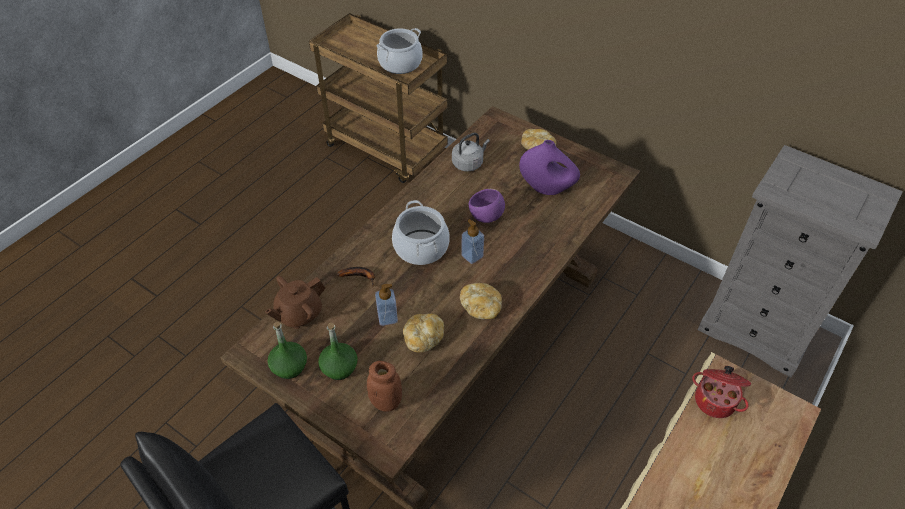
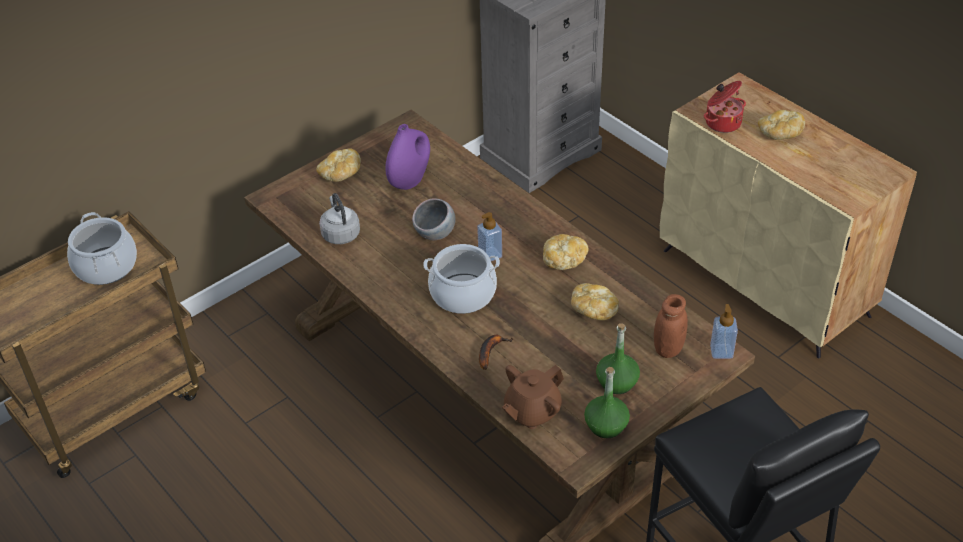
camera: 75 degrees left, 5 degrees down
(299, 314) = (532, 412): brown teapot -> brown teapot turned 75 degrees clockwise
(387, 318) = (558, 335): soap dispenser -> soap dispenser (721, 351)
(486, 217) = (435, 234): purple bowl -> grey bowl
(722, 461) = (779, 134): none -> bread

